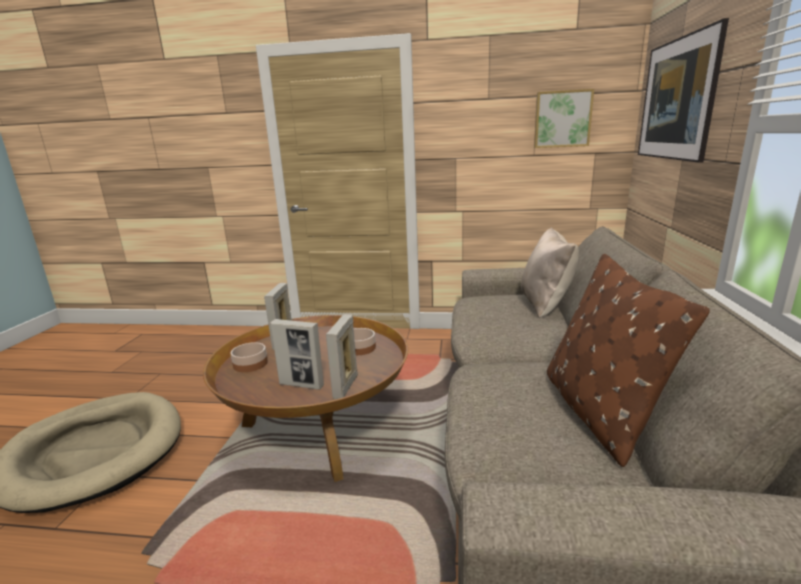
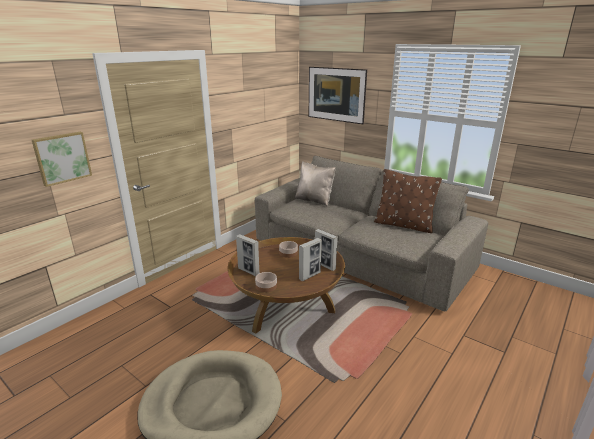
camera: 60 degrees left, 5 degrees up
(562, 119) = (275, 100): picture -> picture (62, 158)

